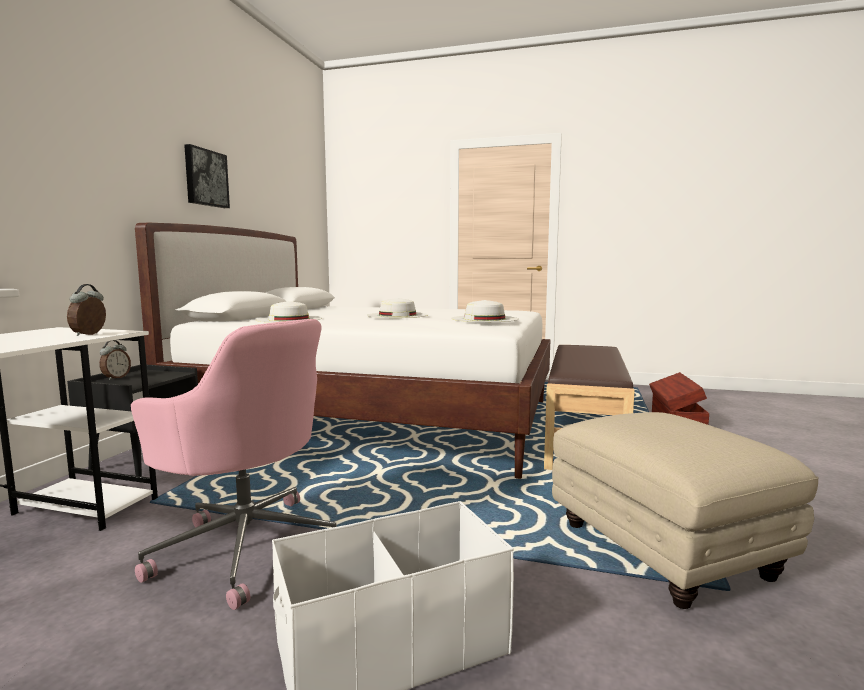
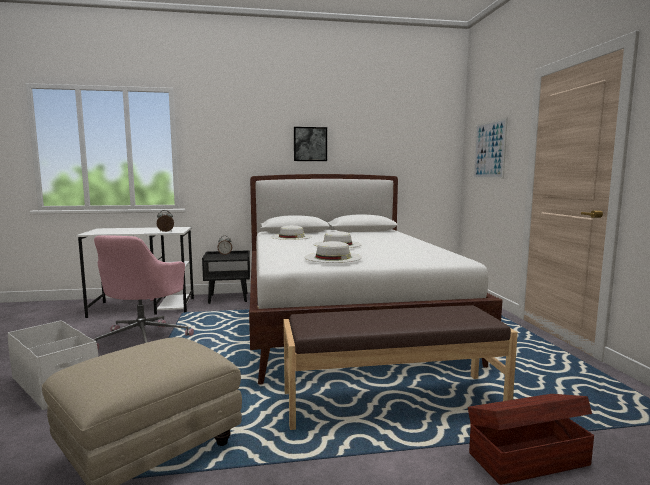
camera: 65 degrees right, 0 degrees up
(384, 213) = (489, 150): none -> picture

